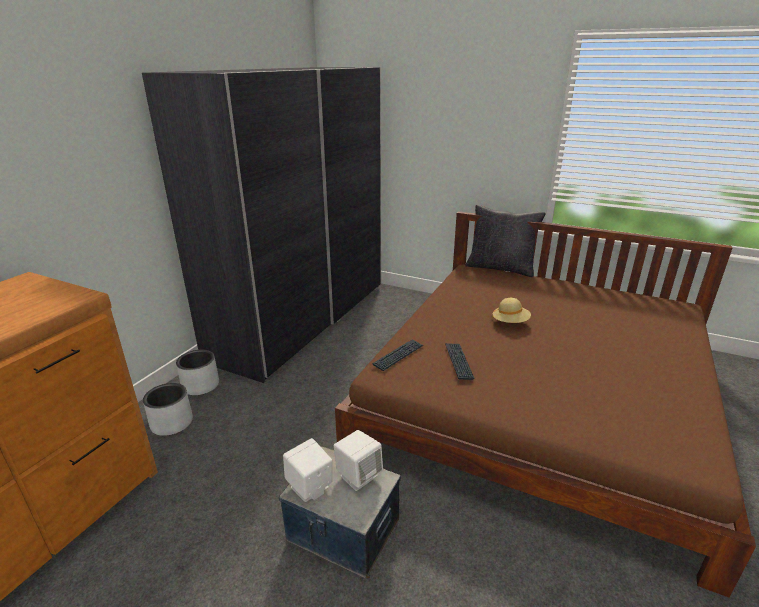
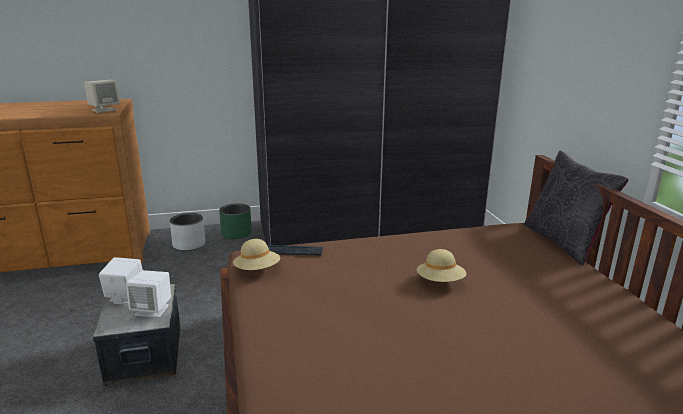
camera: 50 degrees right, 5 degrees down
(60, 296) = (104, 110): none -> beige speaker
(200, 385) = (236, 233): grey planter -> green planter
(410, 382) = (257, 270): none -> beige hat
(458, 361) = (316, 278): keyboard -> none

